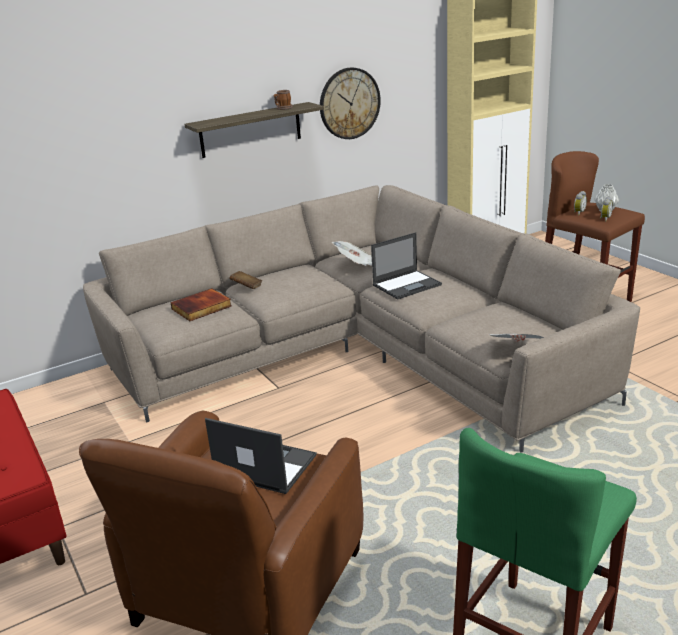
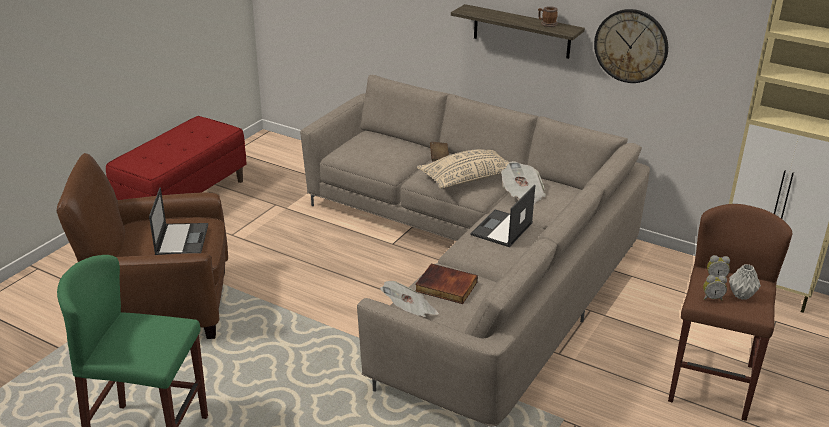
camera: 60 degrees right, 5 degrees up
(201, 308) = (387, 152): book -> book (445, 287)
(300, 282) = (467, 178): none -> beige pillow
(407, 285) = (501, 229): laptop -> laptop turned 90 degrees clockwise

